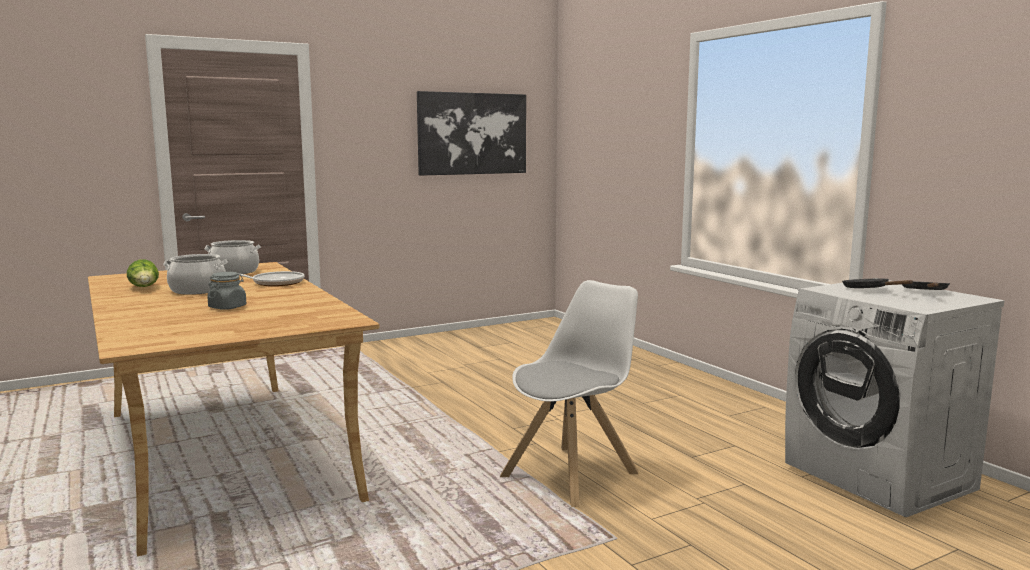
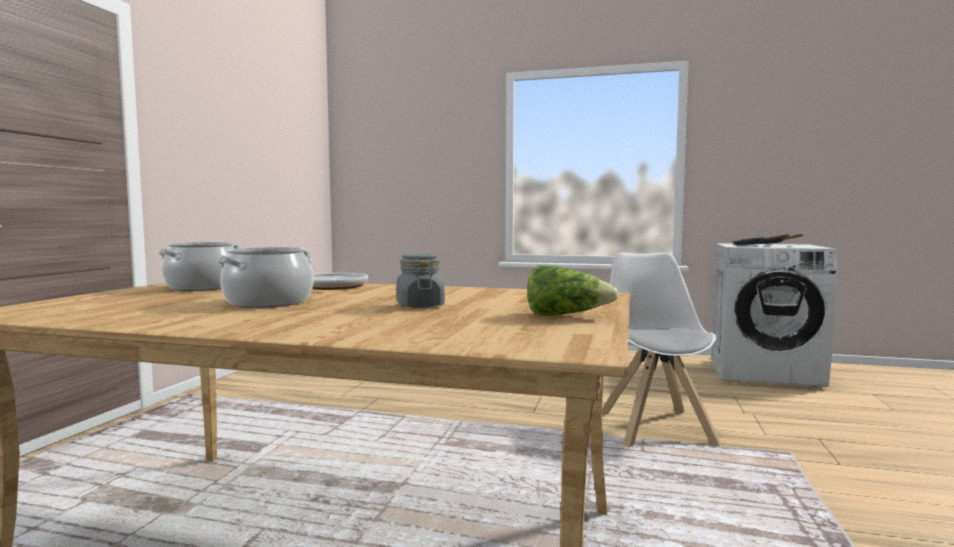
camera: 45 degrees left, 5 degrees down
(145, 288) = (159, 311): lettuce -> lettuce (566, 316)
(472, 133) = (277, 148): picture -> none

